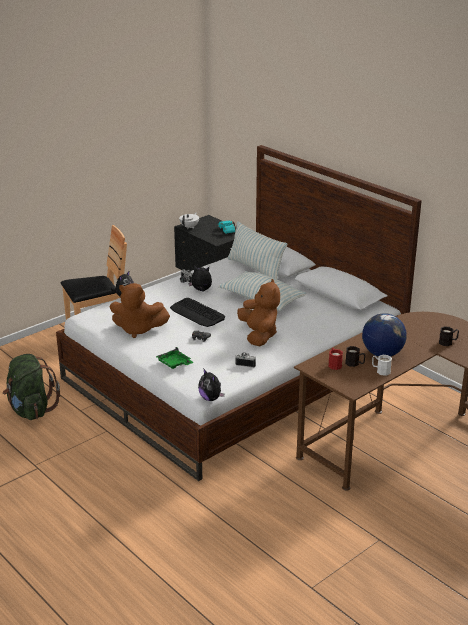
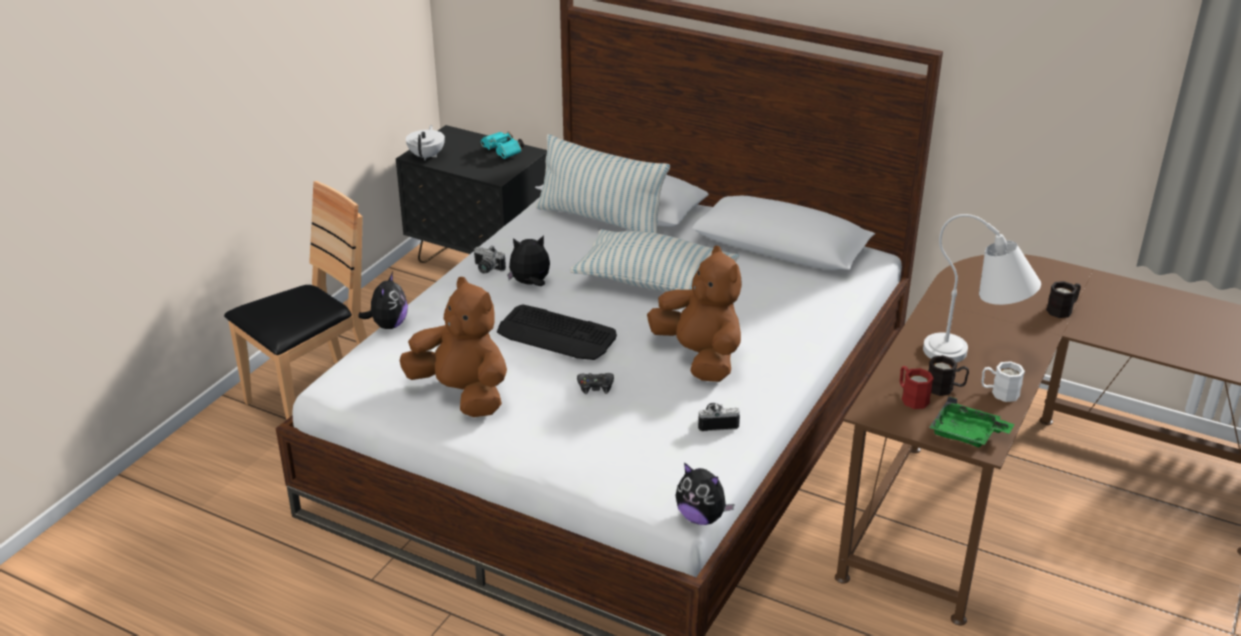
camera: 20 degrees left, 5 degrees up
(31, 410) = (267, 604): green backpack -> none
(138, 329) = (462, 394): brown plush toy -> brown plush toy turned 135 degrees counterclockwise
(174, 363) = (583, 455): green tray -> green tray (967, 434)
(382, 354) = (975, 357): globe -> white table lamp

